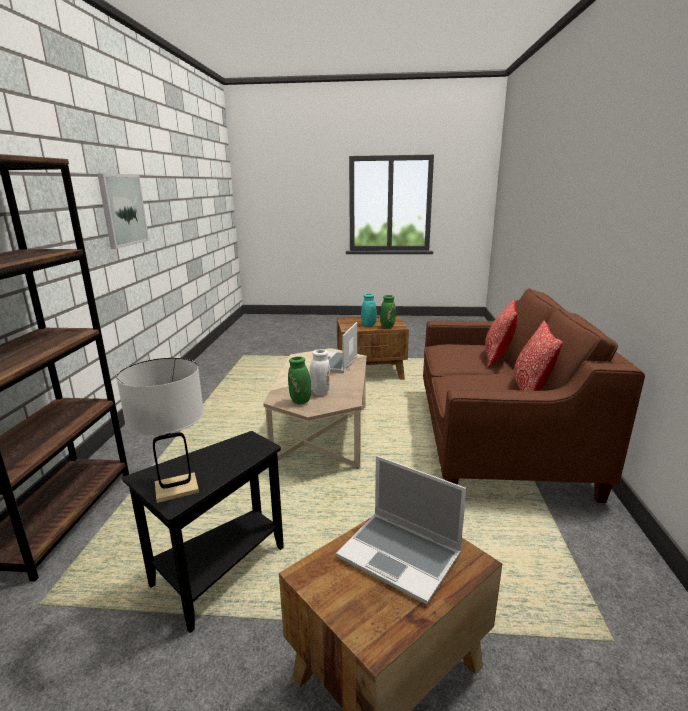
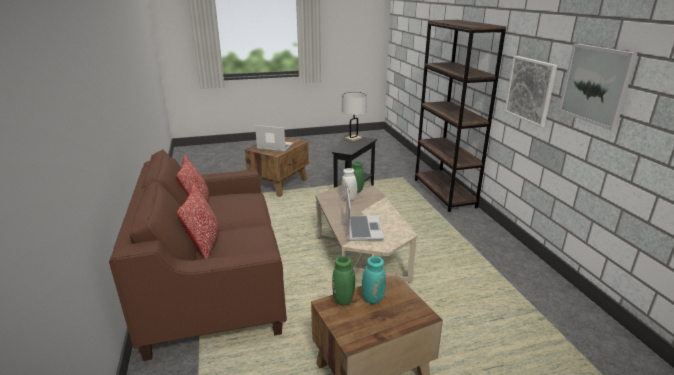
camera: 160 degrees right, 5 degrees up
(73, 245) = (530, 90): none -> picture

